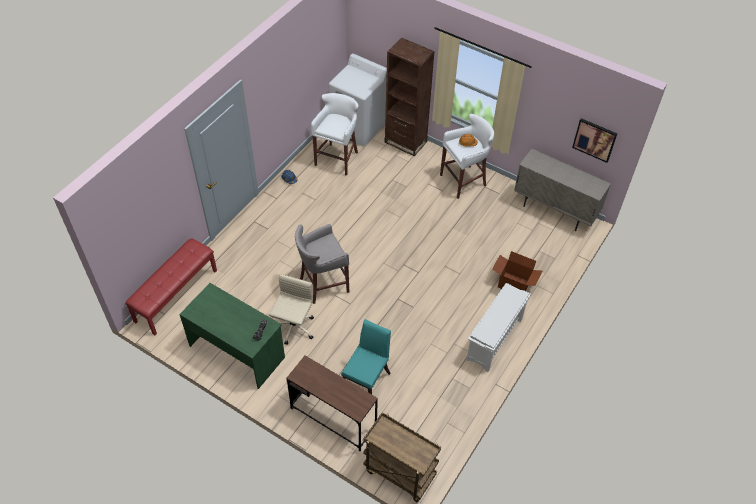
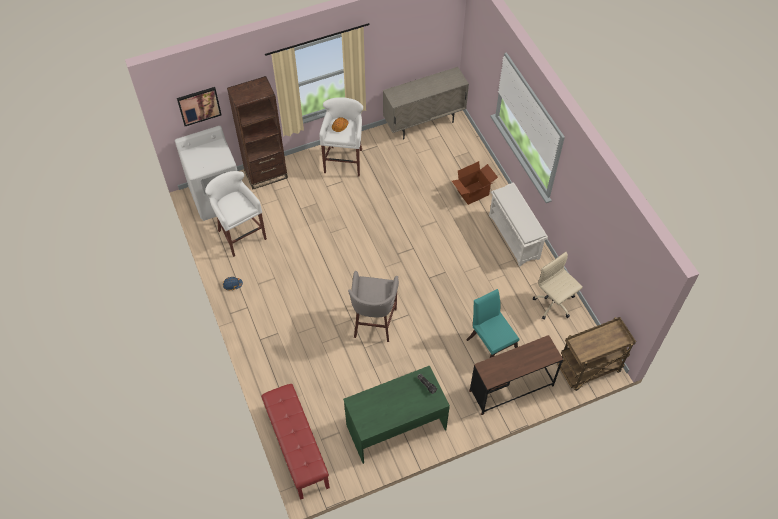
camera: 55 degrees left, 5 degrees up
(293, 328) = (403, 370): beige office chair -> beige office chair (554, 304)
(594, 139) = (434, 43): picture -> picture (199, 105)

